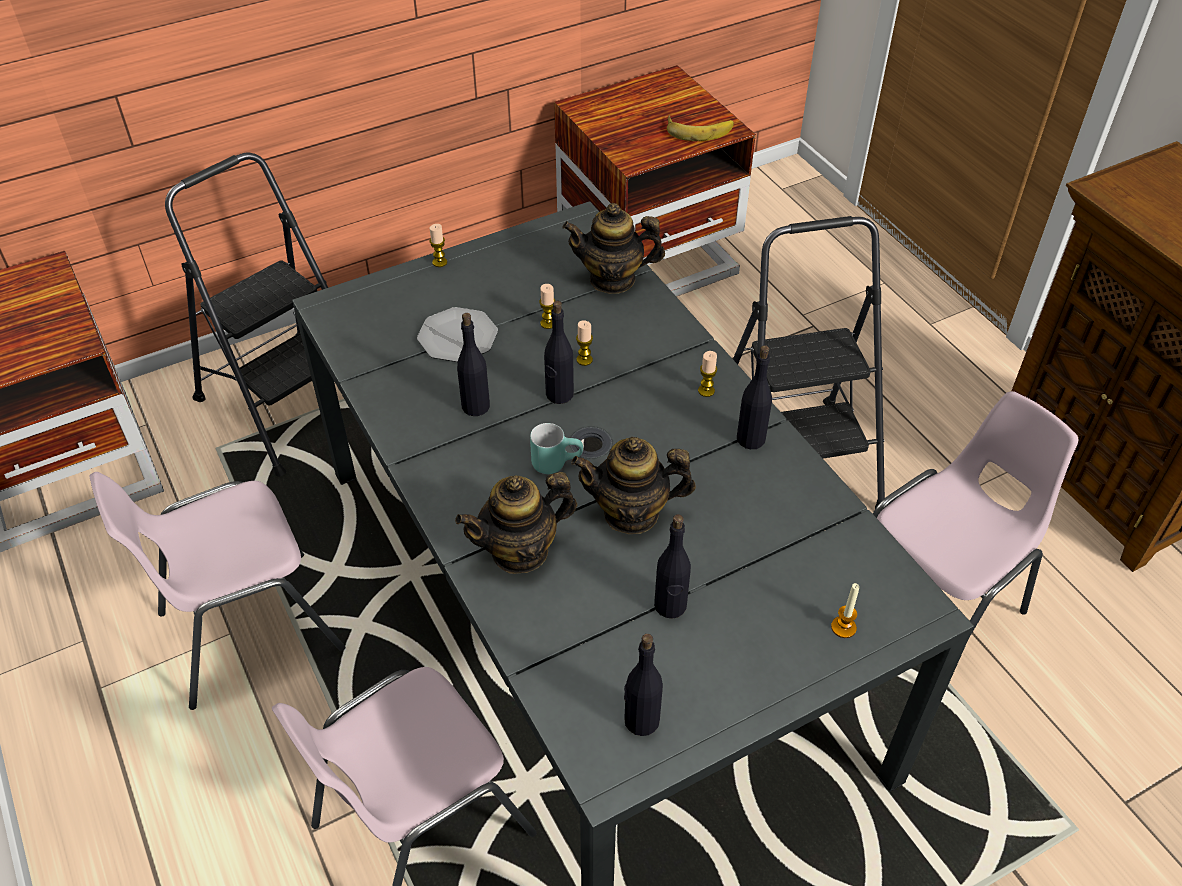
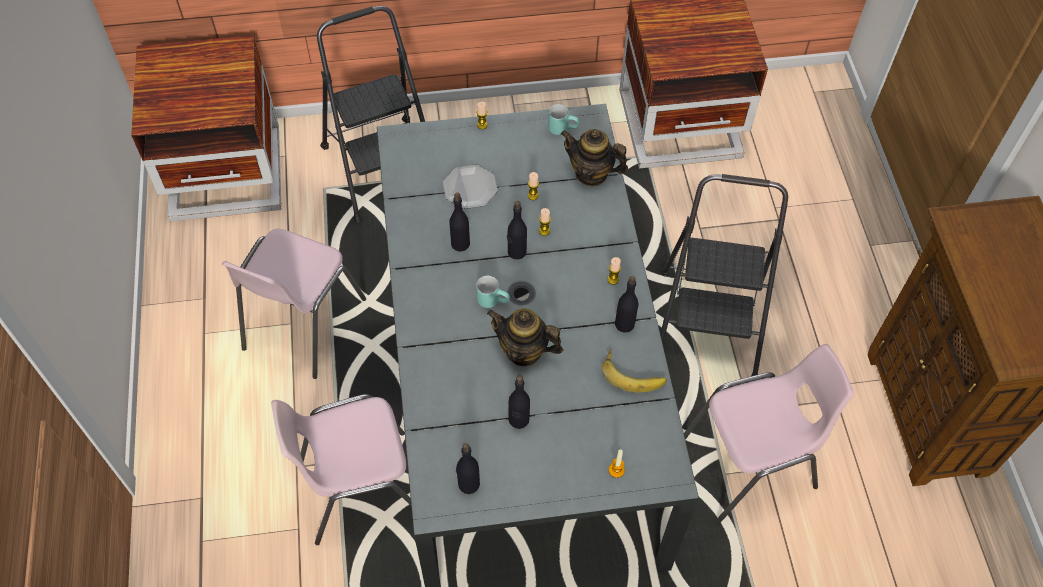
camera: 20 degrees right, 10 degrees up
(247, 629) = (302, 324): pink chair -> pink chair turned 60 degrees counterclockwise
(520, 551) = (445, 353): teapot -> none
(549, 239) = (562, 128): none -> turquoise mug
(698, 129) = (726, 52): banana -> banana (633, 373)

